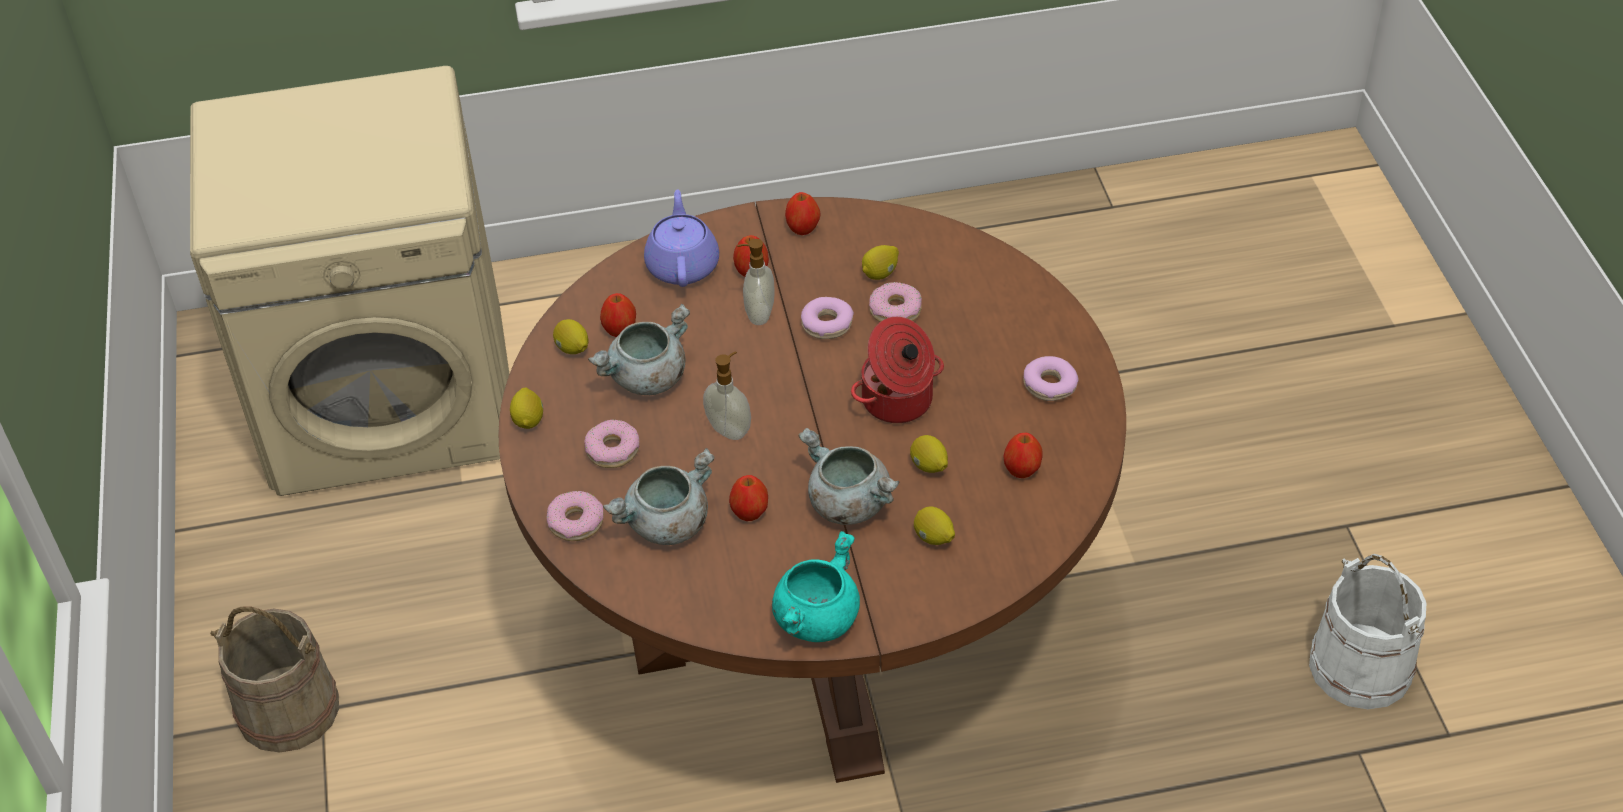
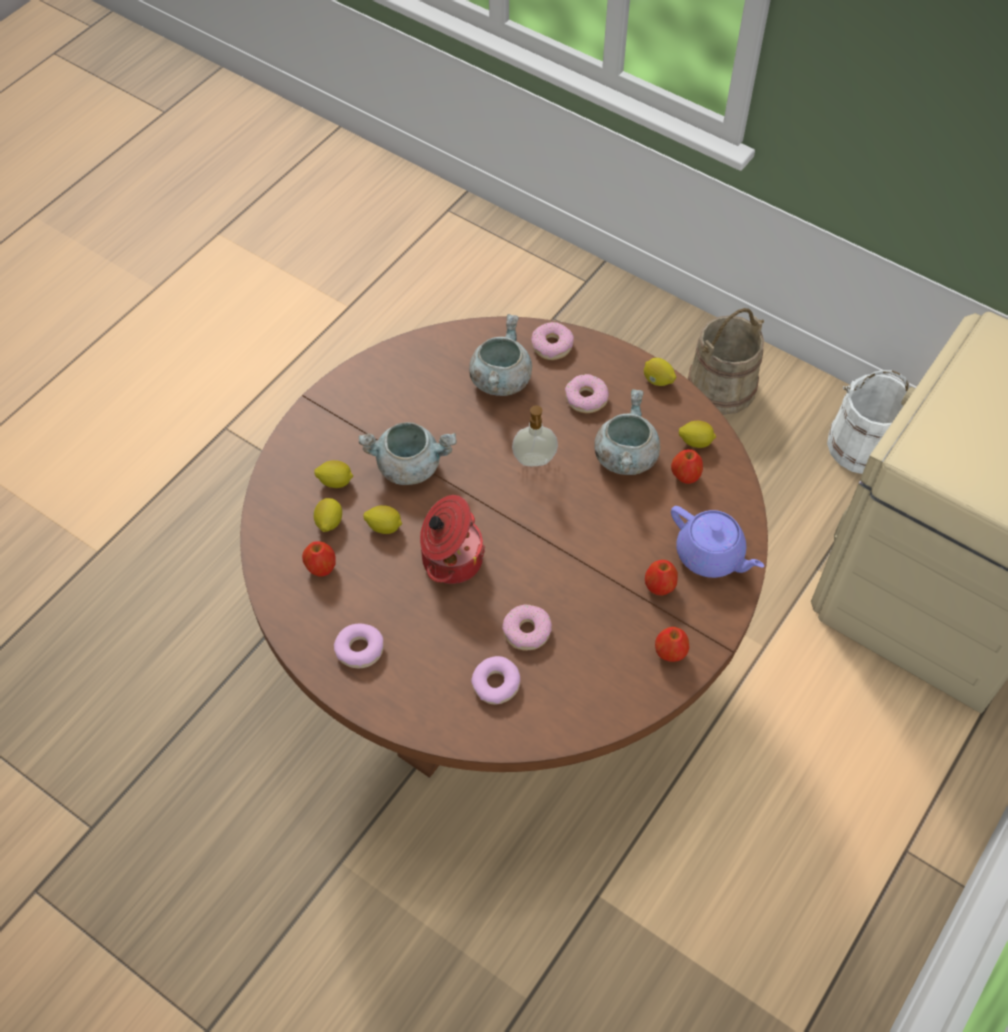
camera: 135 degrees right, 10 degrees up
(750, 512) = (461, 419): apple -> none
(758, 314) = (614, 556): soap dispenser -> none
(816, 617) = (358, 389): turquoise cooking pot -> none
(827, 324) = (560, 583): donut -> donut (495, 684)
(880, 273) = (571, 656): lemon -> lemon (329, 522)
(1361, 666) = (125, 900): white bucket -> white bucket (862, 445)

